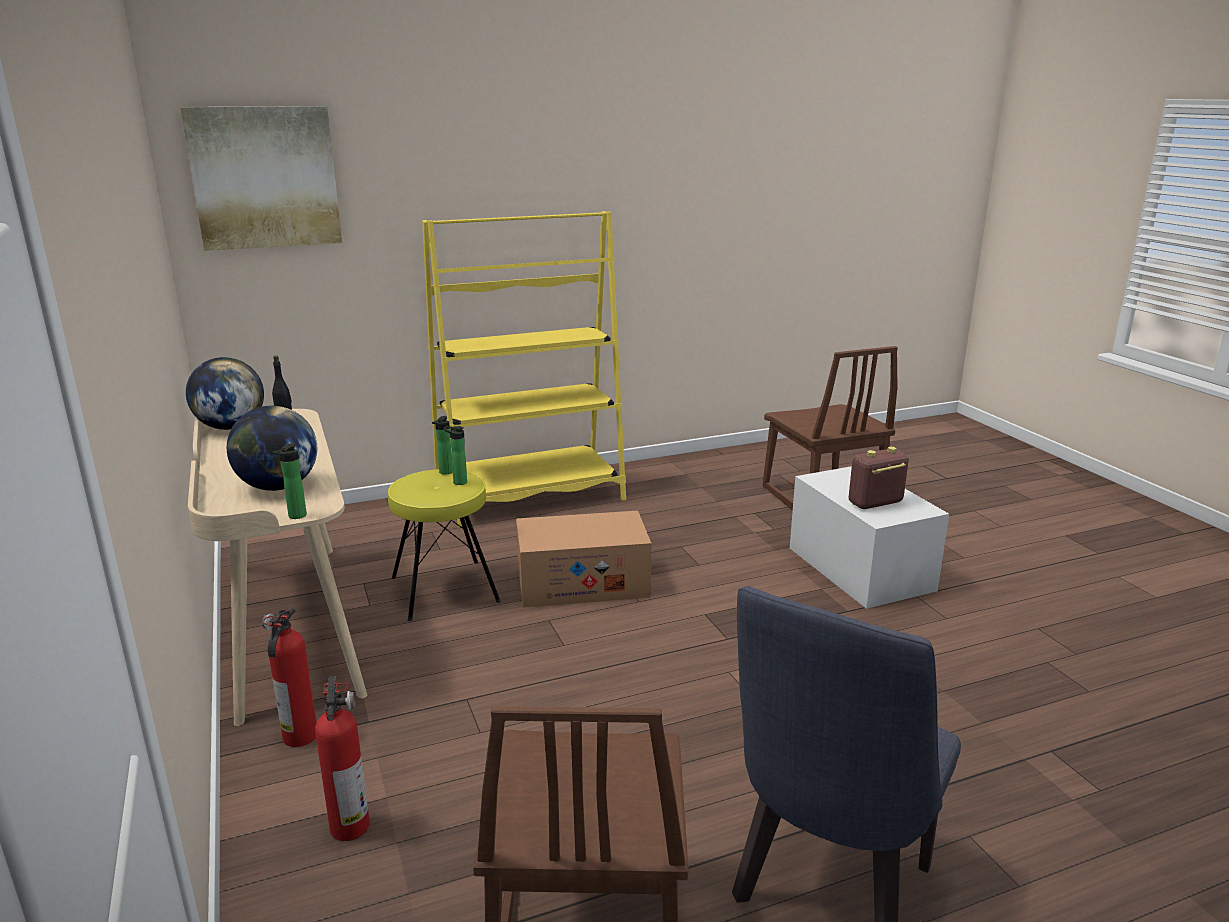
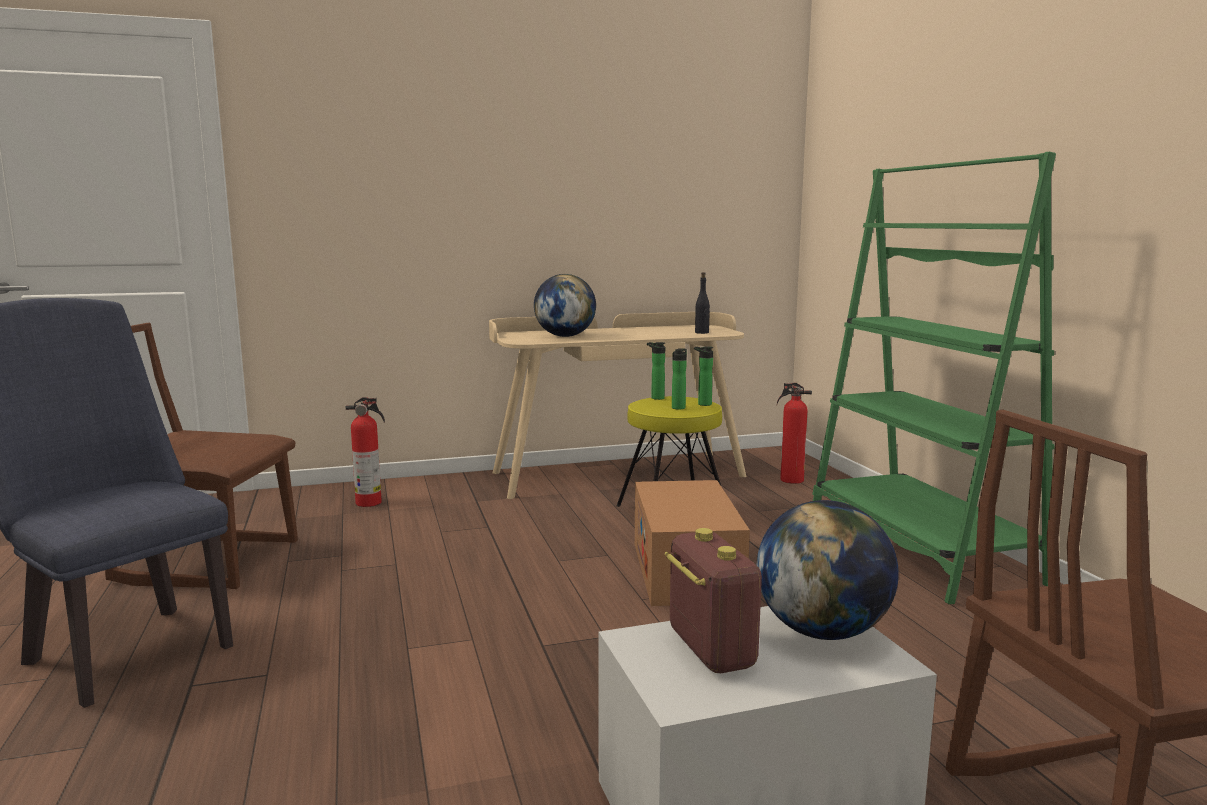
camera: 95 degrees right, 10 degrees down
(230, 427) = (692, 327): globe -> globe (822, 631)
(265, 177) = (848, 138): picture -> none
(295, 516) = (509, 339): bottle -> bottle (655, 398)
(299, 737) = (469, 486): fire extinguisher -> fire extinguisher (790, 480)
(530, 497) = (918, 548): yellow bookcase -> green bookcase

